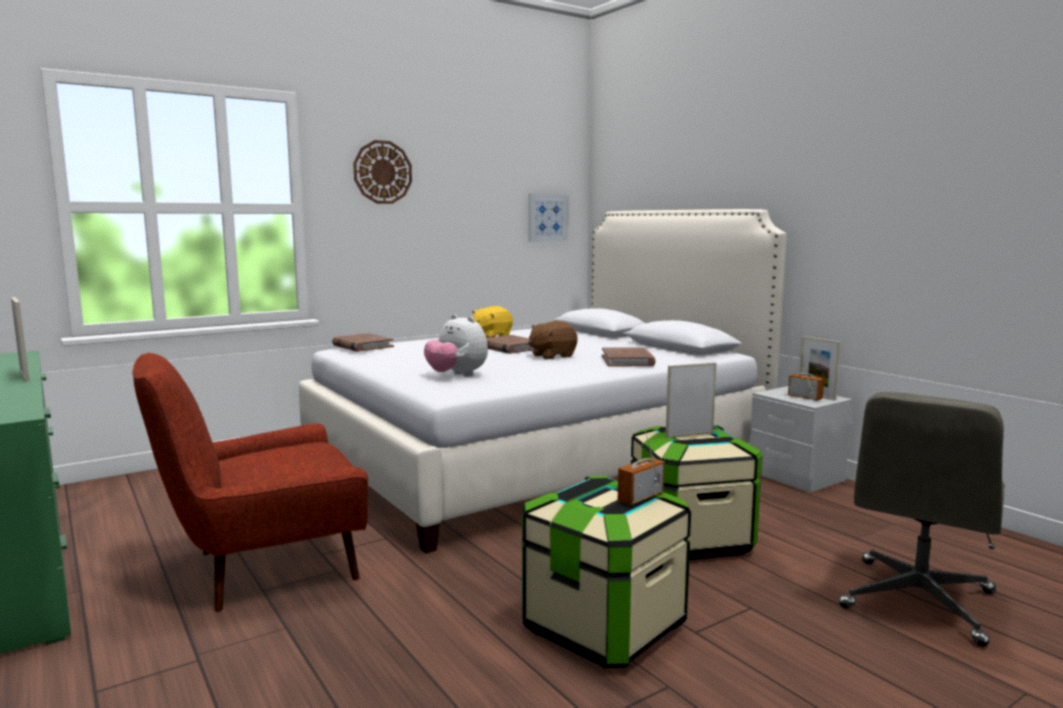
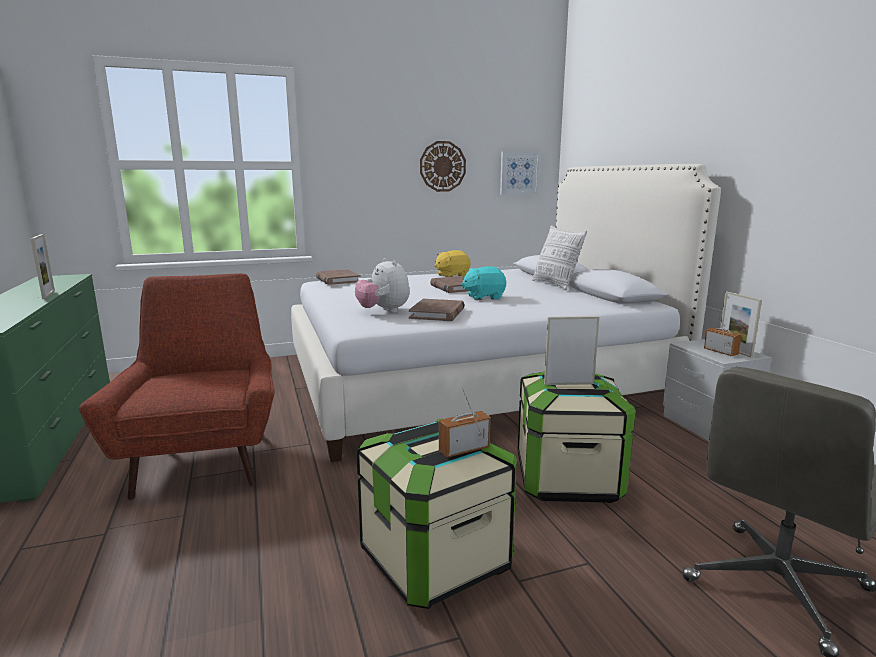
camera: 15 degrees right, 5 degrees up
(264, 568) = (204, 458): red armchair -> red armchair turned 90 degrees clockwise
(382, 172) = (368, 134): wall clock -> wall clock (442, 166)
(552, 356) = (484, 297): brown plush toy -> turquoise plush toy
(615, 340) = (556, 284): none -> pillow
(627, 360) = (547, 305): brown book -> brown book (437, 313)

